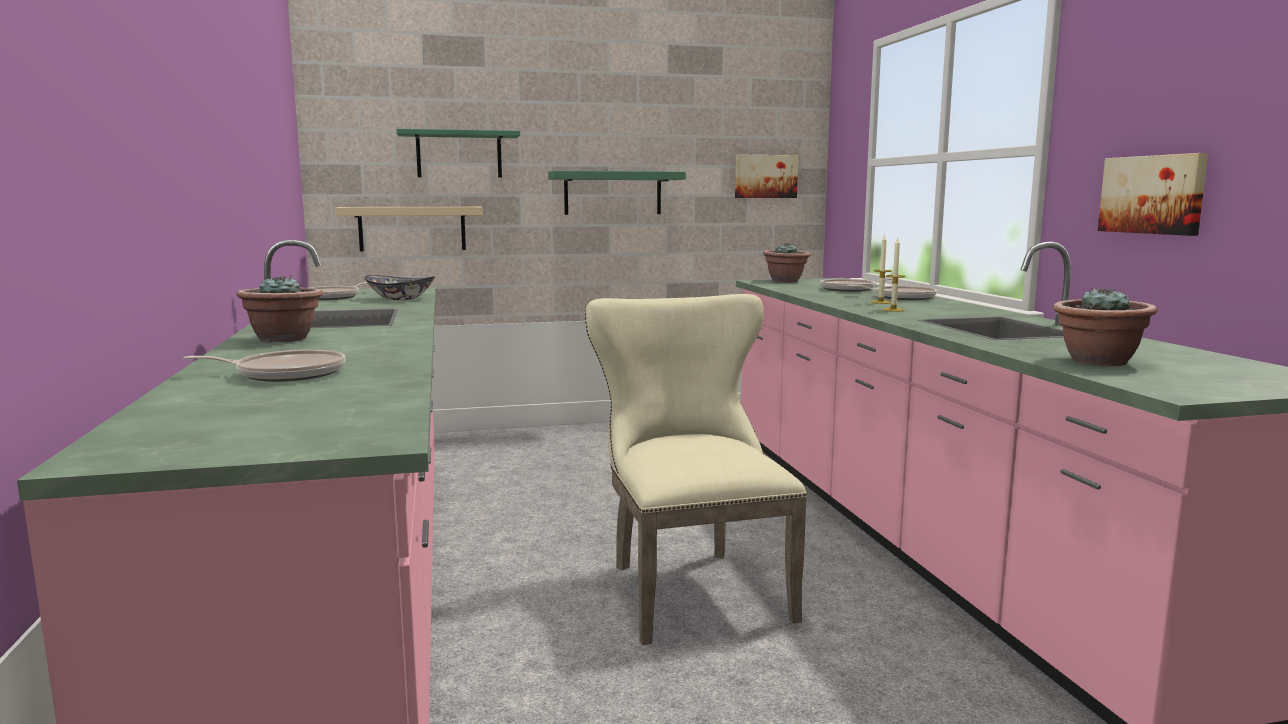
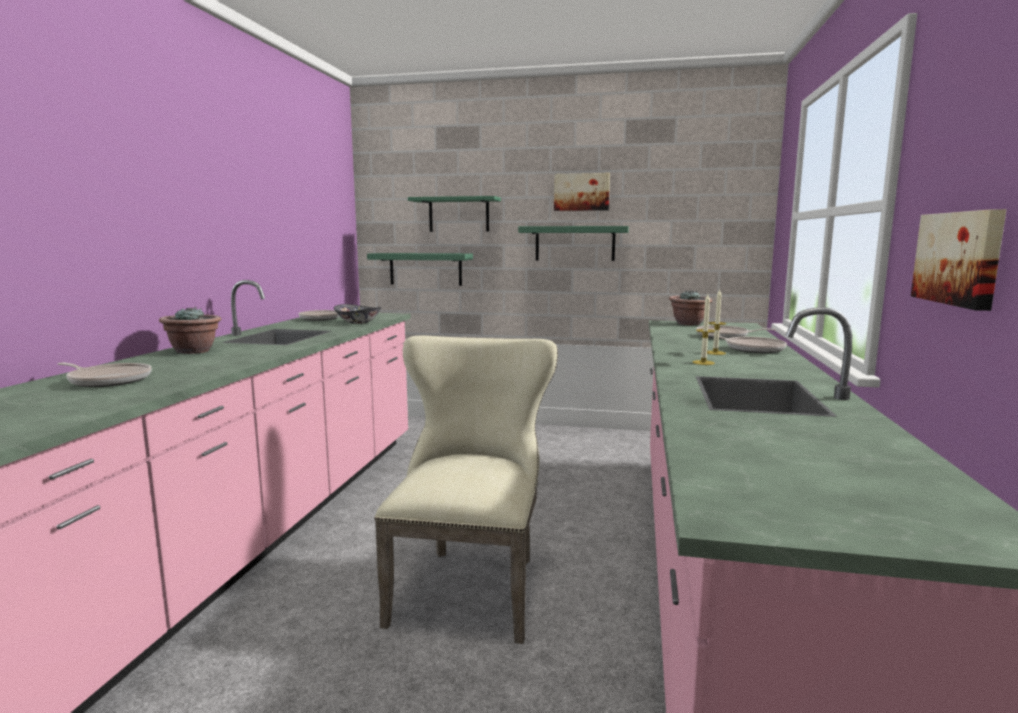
camera: 25 degrees right, 0 degrees up
(412, 228) = (425, 269): beige shelf -> green shelf
(765, 176) = (712, 229): picture -> picture (581, 192)
(1098, 361) = (748, 454): potted plant -> none

